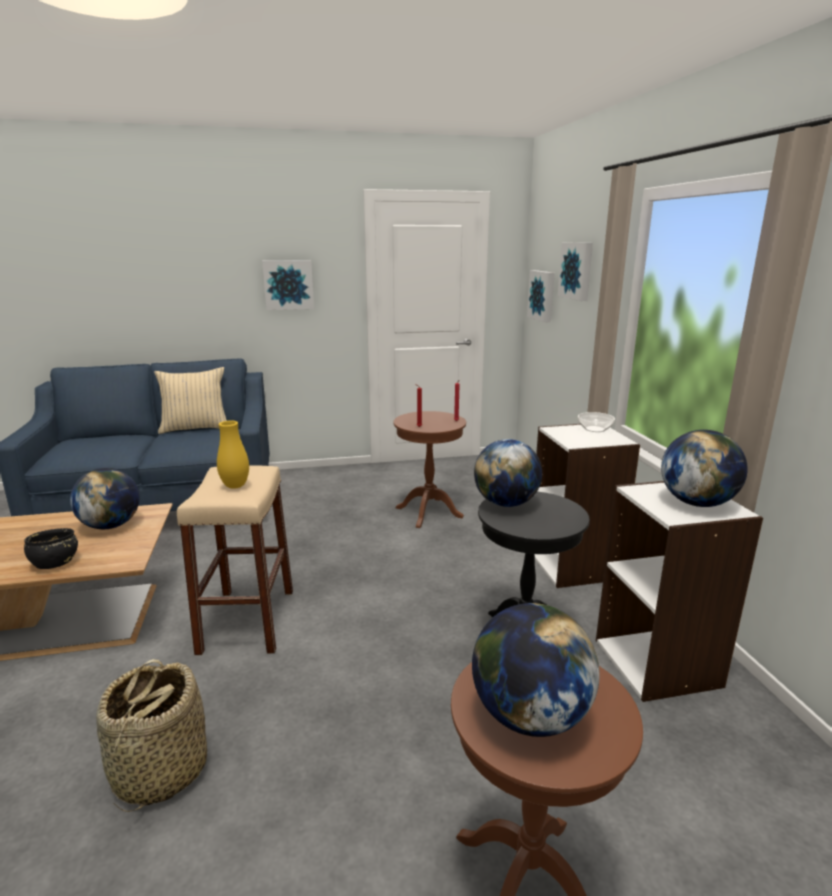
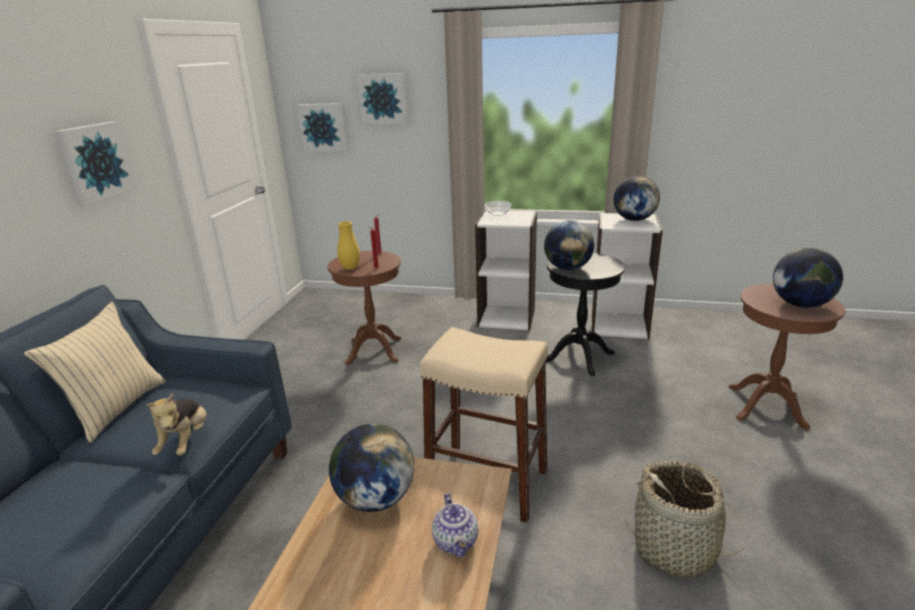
camera: 65 degrees left, 5 degrees up
(55, 563) = (456, 542): black bowl -> teapot
(159, 452) = (186, 441): none -> plush toy
(235, 486) = (490, 348): yellow vase -> yellow vase (350, 268)

